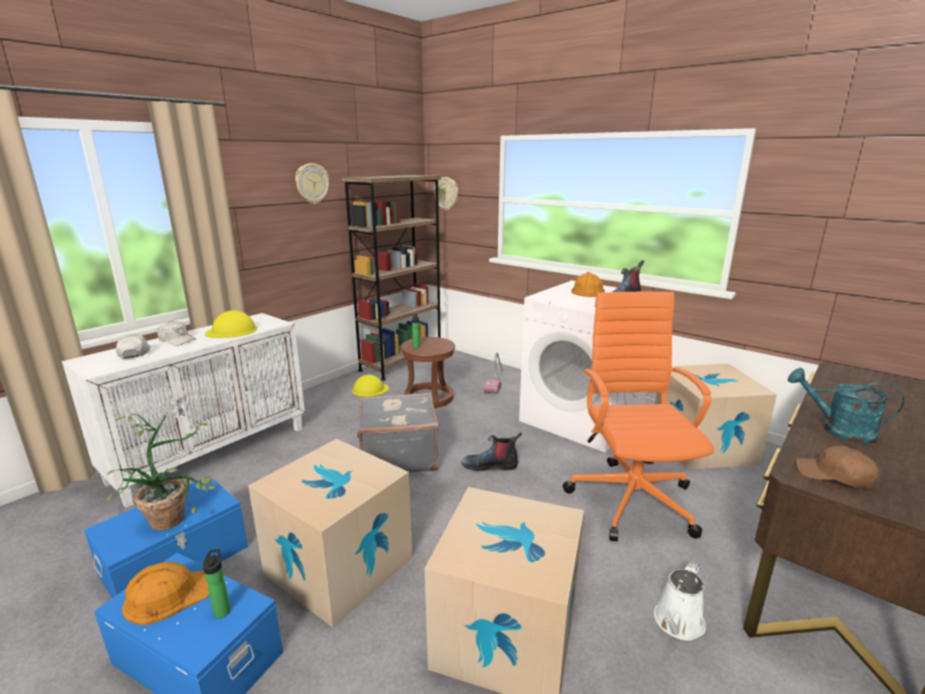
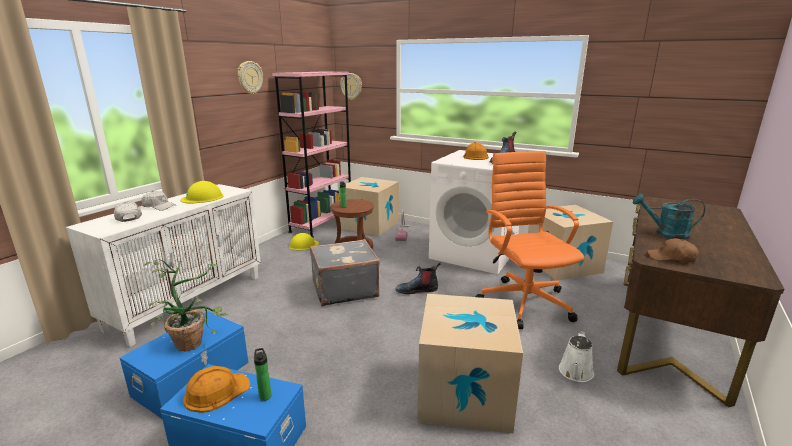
camera: 10 degrees left, 0 degrees up
(339, 566) = (327, 367): cardboard box -> cardboard box (370, 225)
(401, 363) = (322, 224): brown bookcase -> pink bookcase

